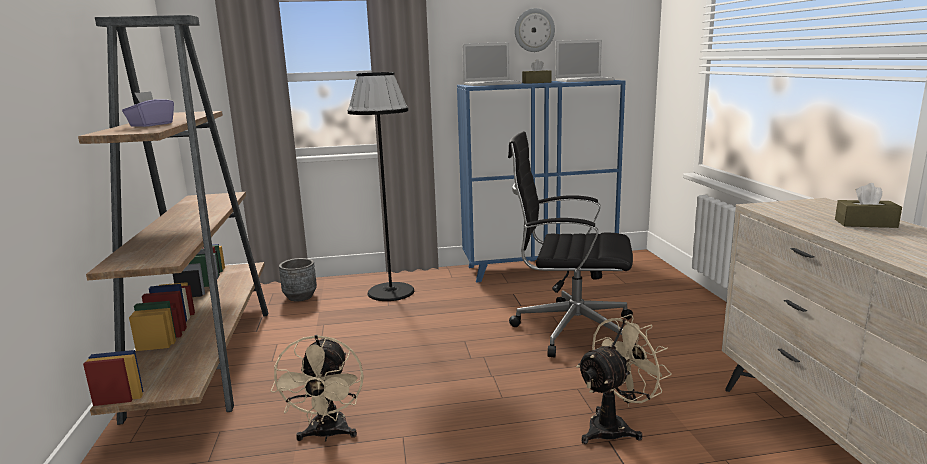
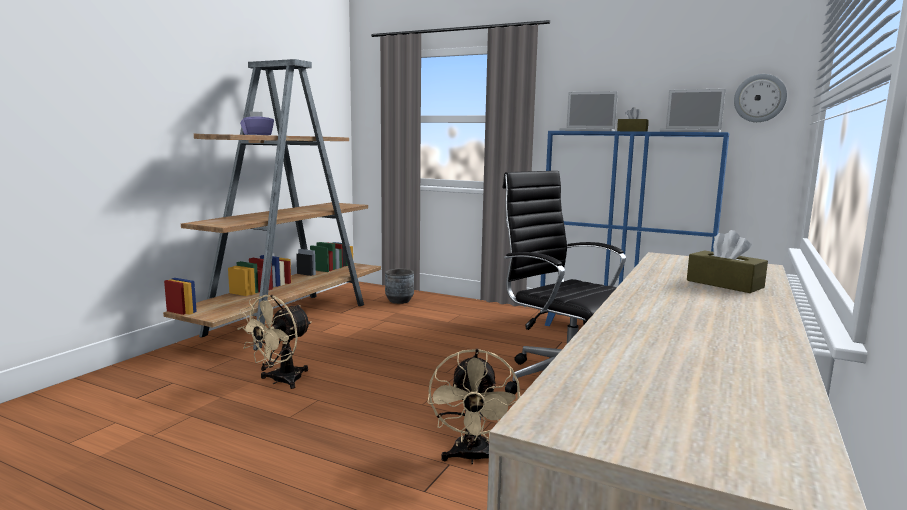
camera: 35 degrees right, 5 degrees down
(391, 292) = (465, 314): black floor lamp -> none
(534, 30) = (651, 79): wall clock -> wall clock (759, 98)
(615, 427) = (472, 458): beige fan -> beige fan turned 90 degrees clockwise

